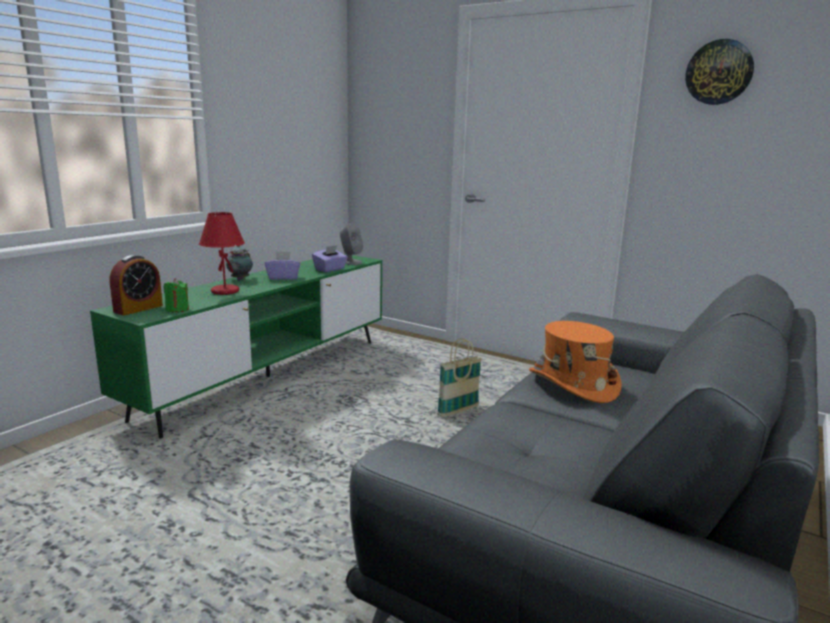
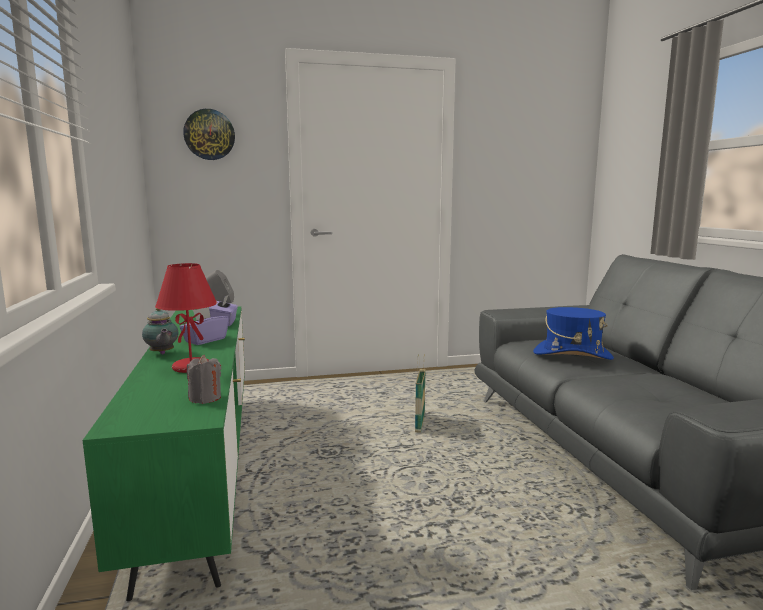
camera: 45 degrees left, 5 degrees down
(138, 308) = (151, 414): alarm clock -> none
(177, 309) = (205, 398): green candle -> grey candle
(572, 384) = (572, 355): orange hat -> blue hat
(719, 72) = (503, 125): wall clock -> wall clock (209, 134)

